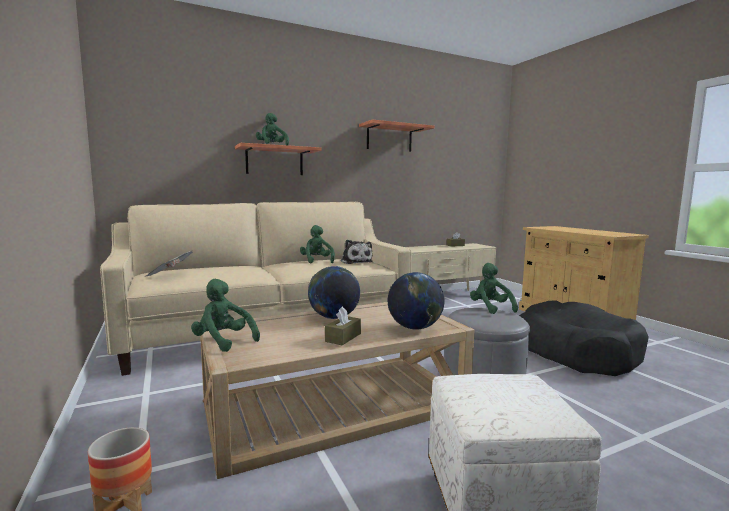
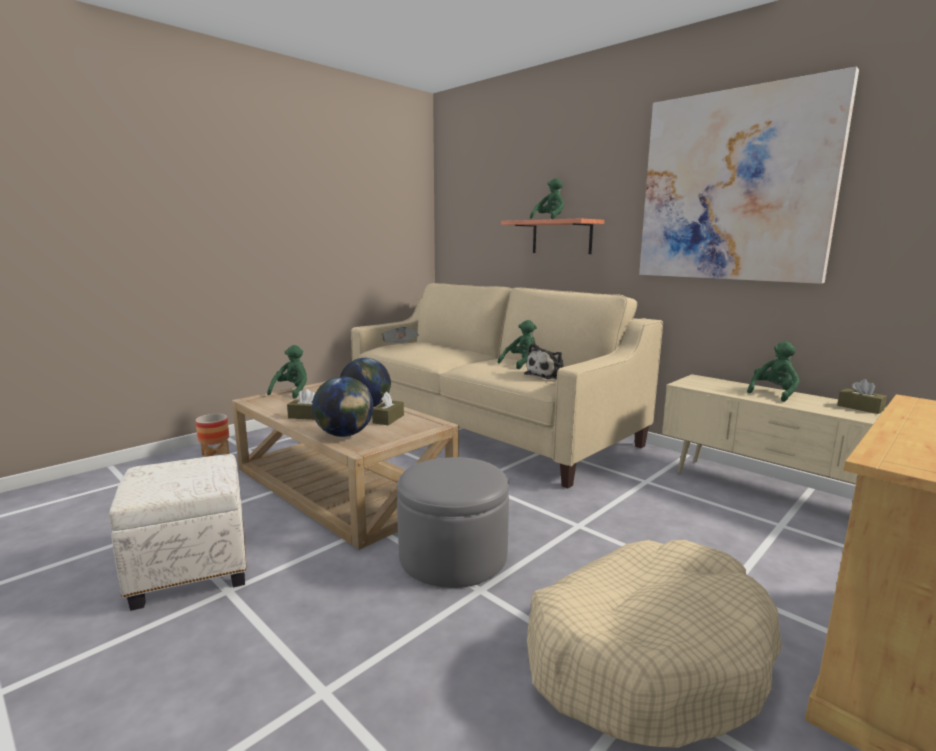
camera: 70 degrees right, 5 degrees up
(377, 314) = (388, 419): none -> brown tissue box
(389, 138) = (735, 187): shelf -> picture
(490, 308) = (490, 474): green plush toy -> green plush toy (773, 393)
(575, 351) = (646, 656): black dog bed -> beige dog bed

